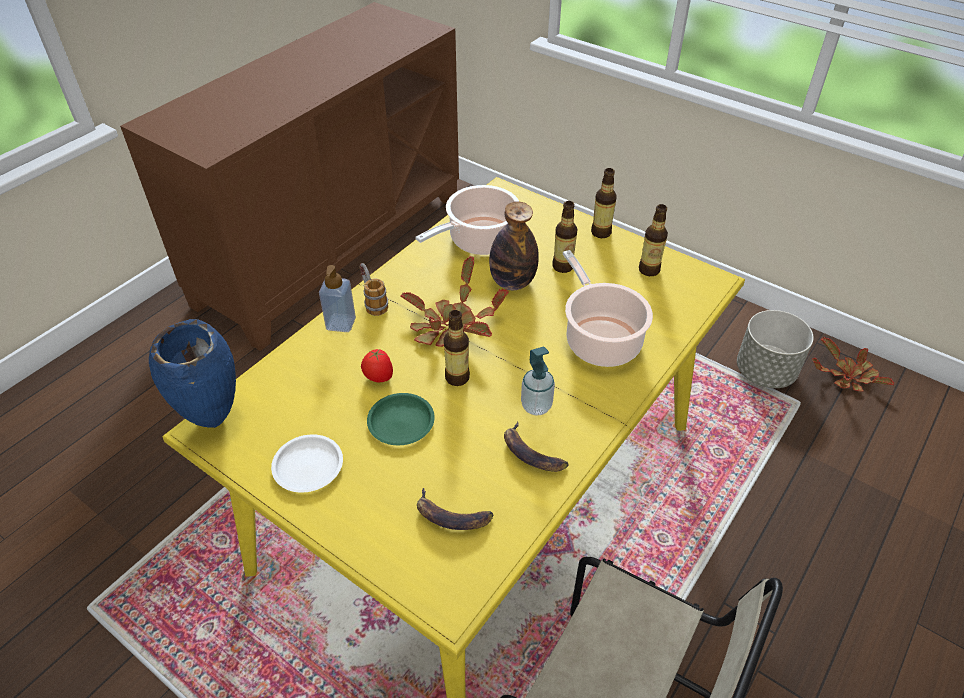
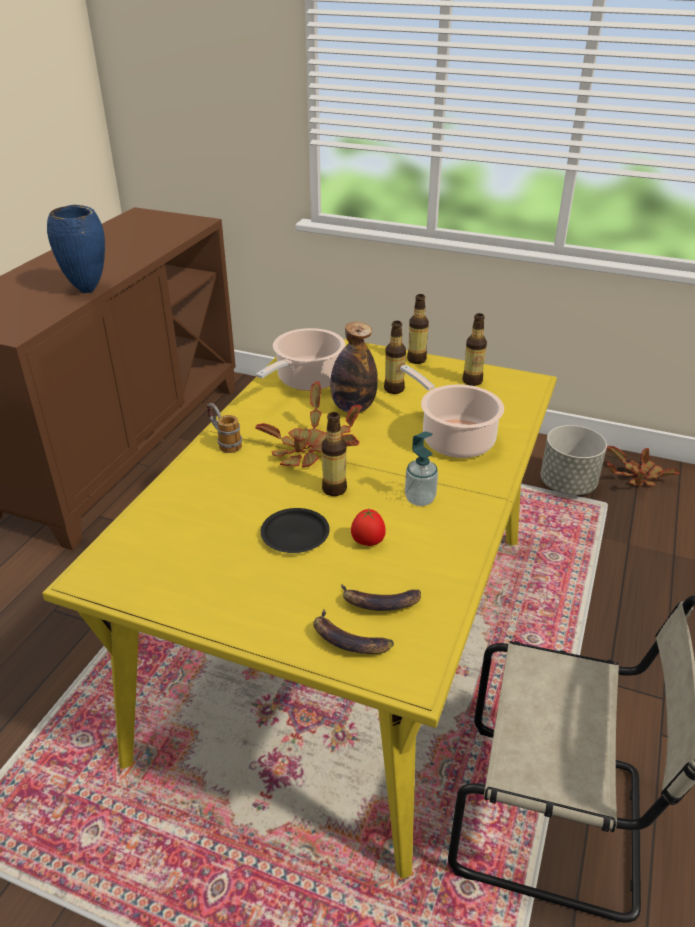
camera: 15 degrees left, 10 degrees down
(215, 421) = (98, 568): blue vase -> blue vase (88, 290)
(308, 466) = (215, 588): white plate -> none
(341, 323) = (199, 464): soap dispenser -> none
(378, 378) = (256, 502): tomato -> tomato (368, 542)
(400, 423) = (295, 535): green plate -> black plate
(531, 453) = (432, 537): banana -> banana (348, 640)

